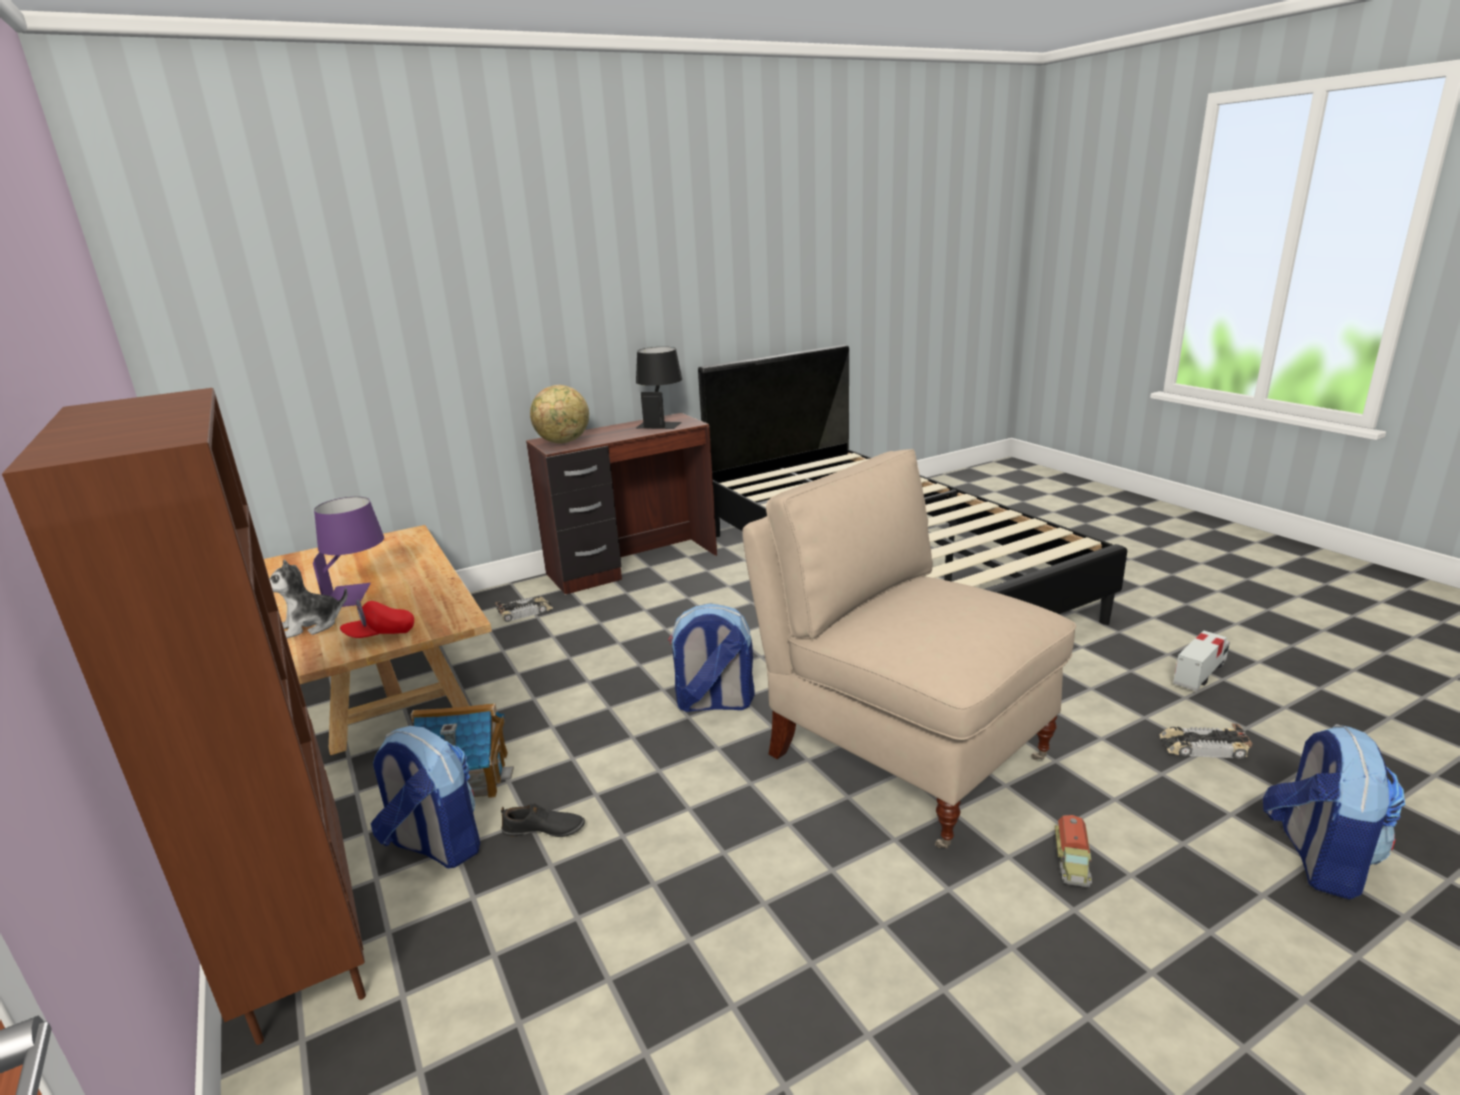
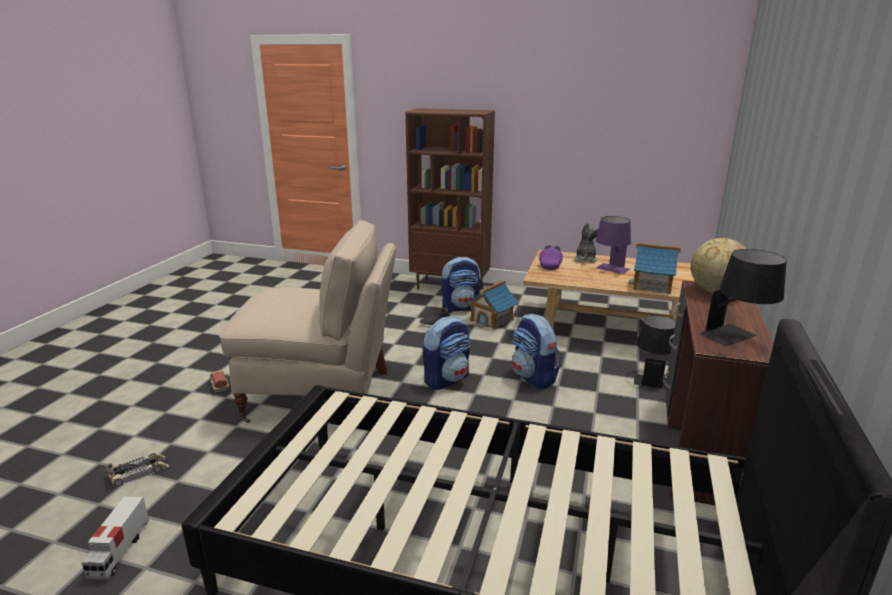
camera: 135 degrees right, 0 degrees up
(380, 635) = (550, 265): red cap -> purple cap
(406, 557) = (652, 285): none -> toy house
(525, 612) = (651, 377): toy car -> black table lamp
(1317, 859) = (95, 430): backpack -> backpack (534, 378)

